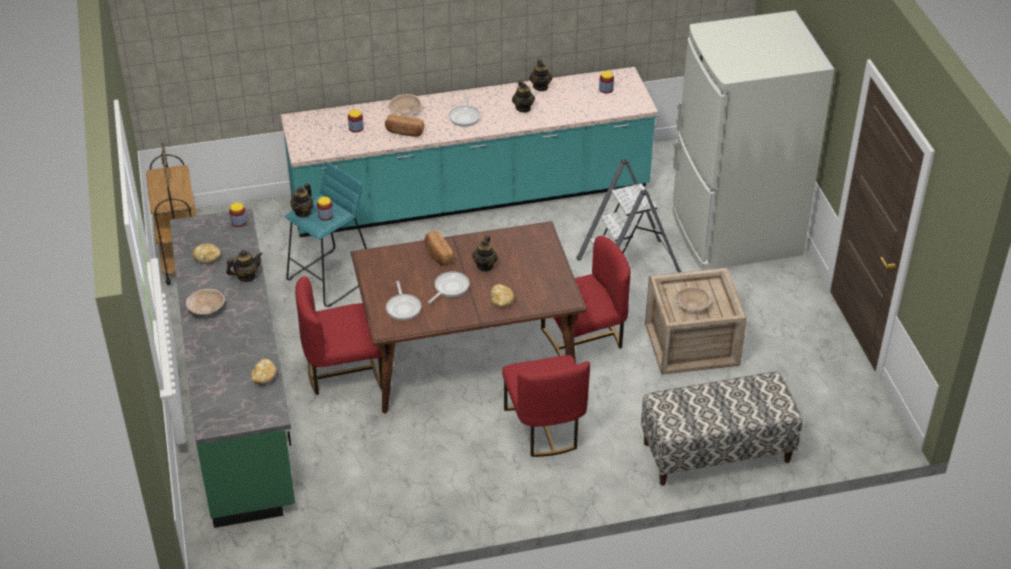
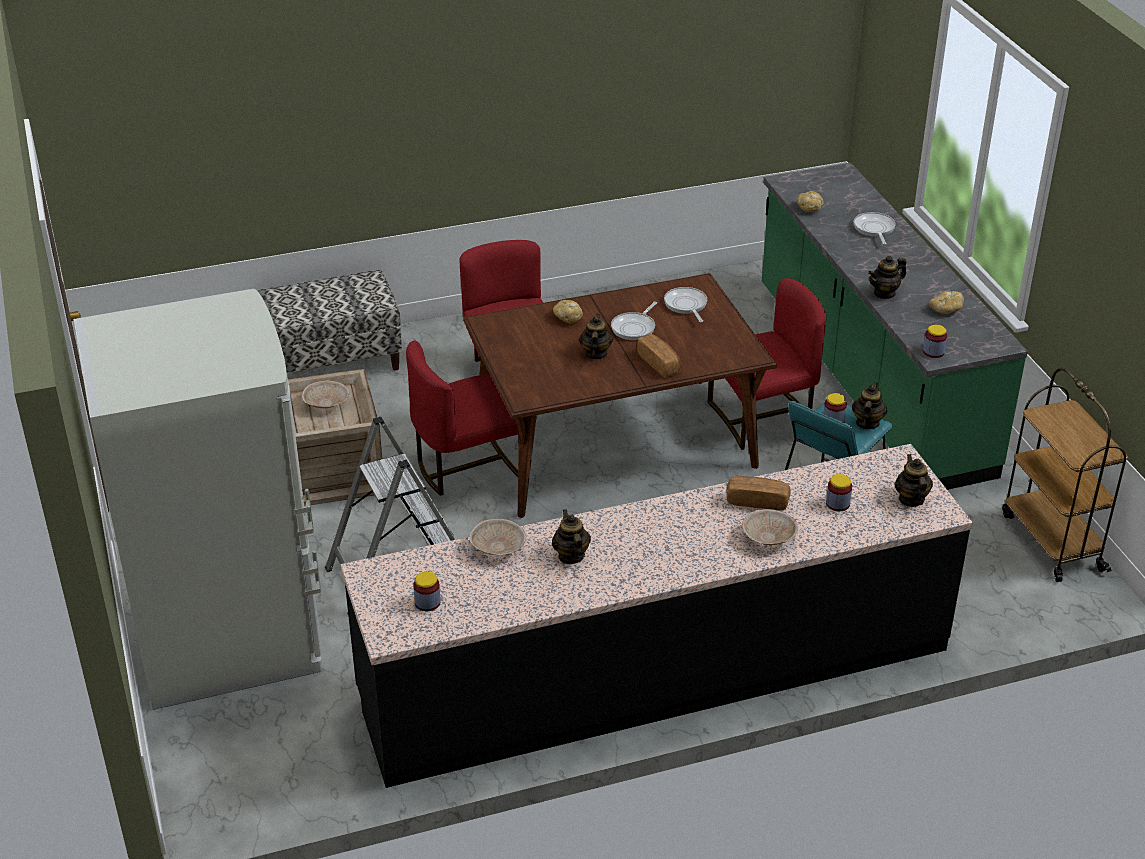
camera: 175 degrees right, 5 degrees down
(206, 309) = (912, 260): beige bowl -> beige bowl (498, 548)
(464, 117) = (667, 534): frying pan -> frying pan (874, 229)
(471, 196) = (655, 672): turquoise counter -> black counter
(540, 87) = (545, 600): teapot -> teapot (911, 499)

